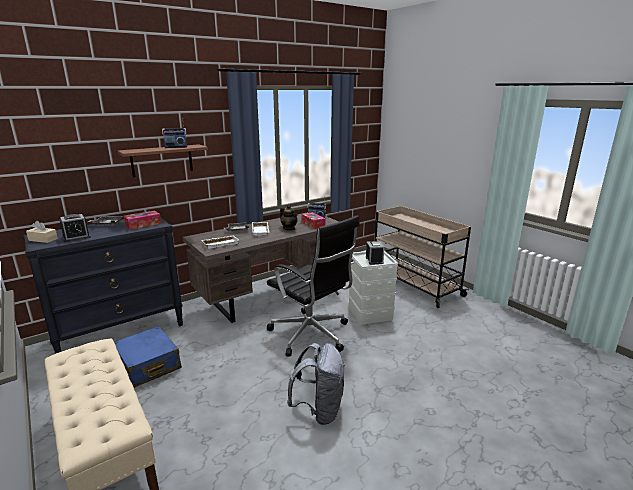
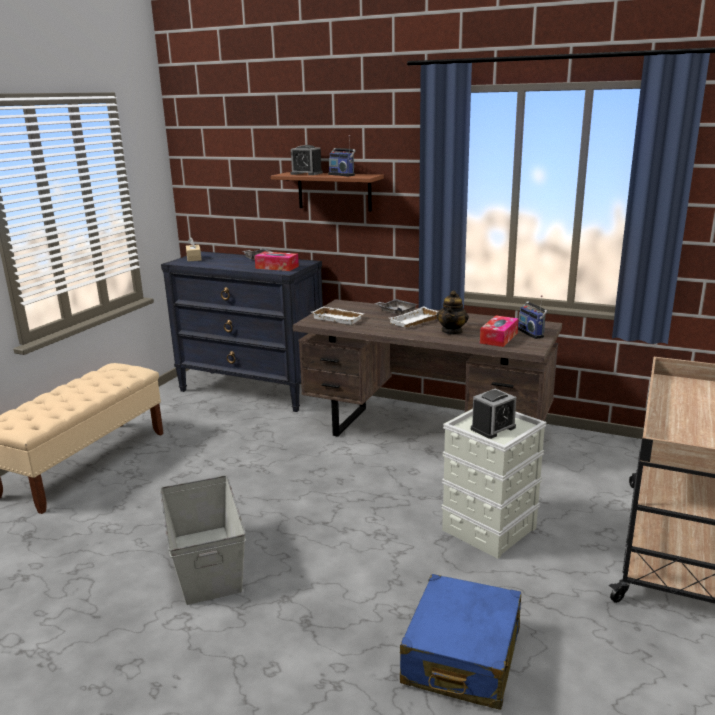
camera: 60 degrees right, 0 degrees up
(76, 237) = (211, 263): alarm clock -> alarm clock (306, 173)
(148, 365) = (210, 428): blue suitcase -> blue suitcase (462, 656)
(311, 335) = (366, 499): black office chair -> none
(319, 410) = (207, 562): grey backpack -> grey storage box

